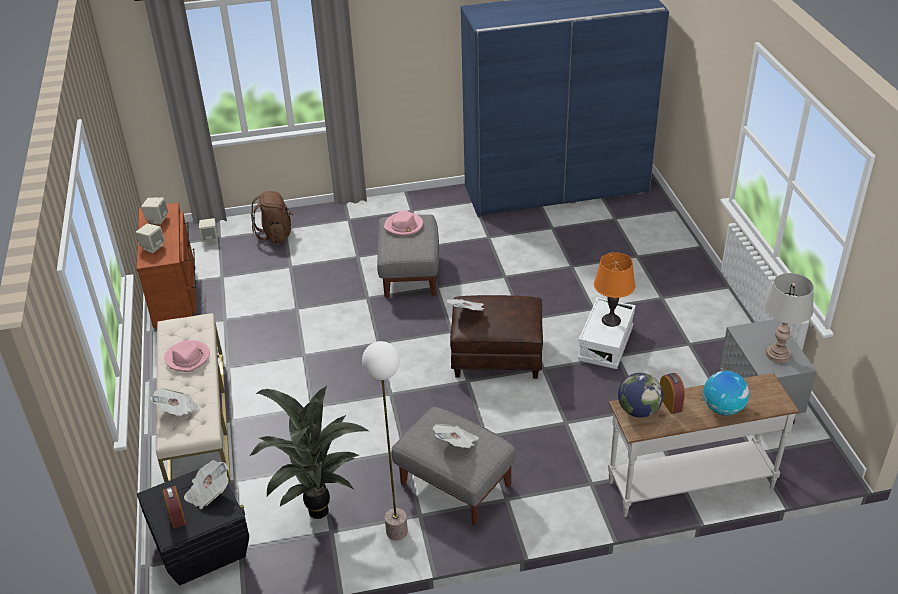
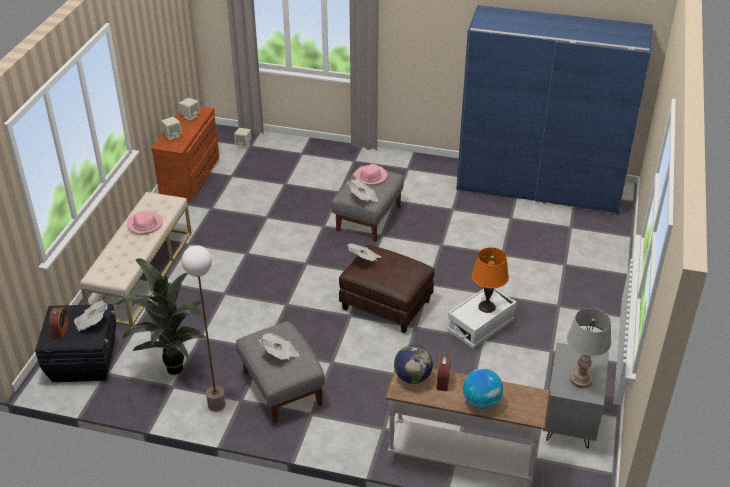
camera: 25 degrees right, 0 degrees up
(178, 410) = (112, 259): newspaper -> newspaper (363, 198)
(276, 234) = (292, 156): brown backpack -> none

